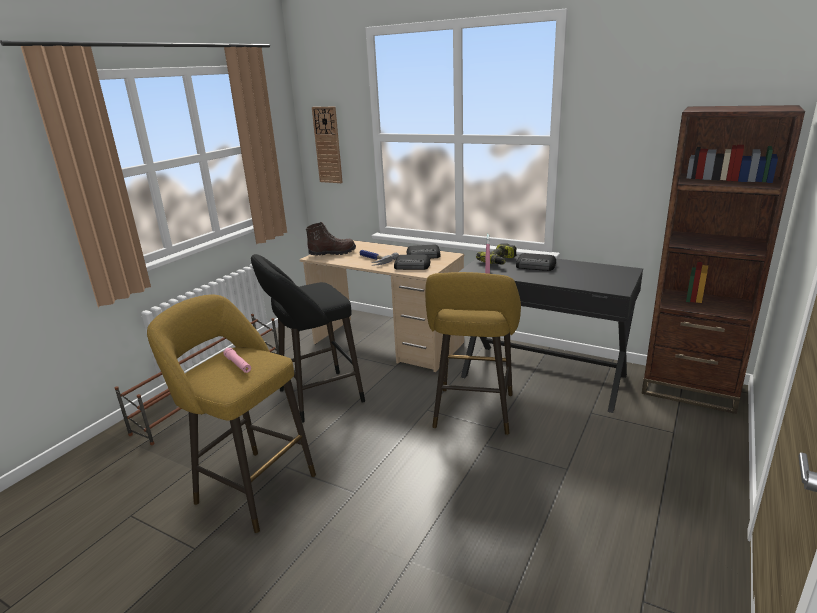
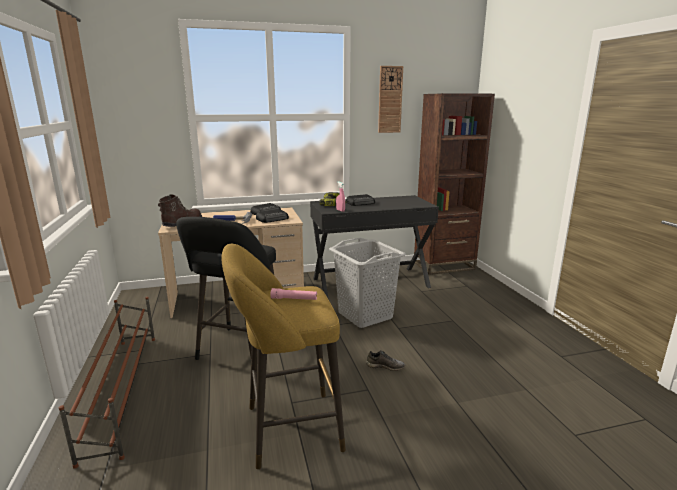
camera: 45 degrees left, 5 degrees down
(328, 145) = (133, 127): wall clock -> wall clock (390, 100)
(404, 479) = (385, 366): none -> grey shoe
(473, 414) = (365, 315): yellow stool -> grey laundry basket

